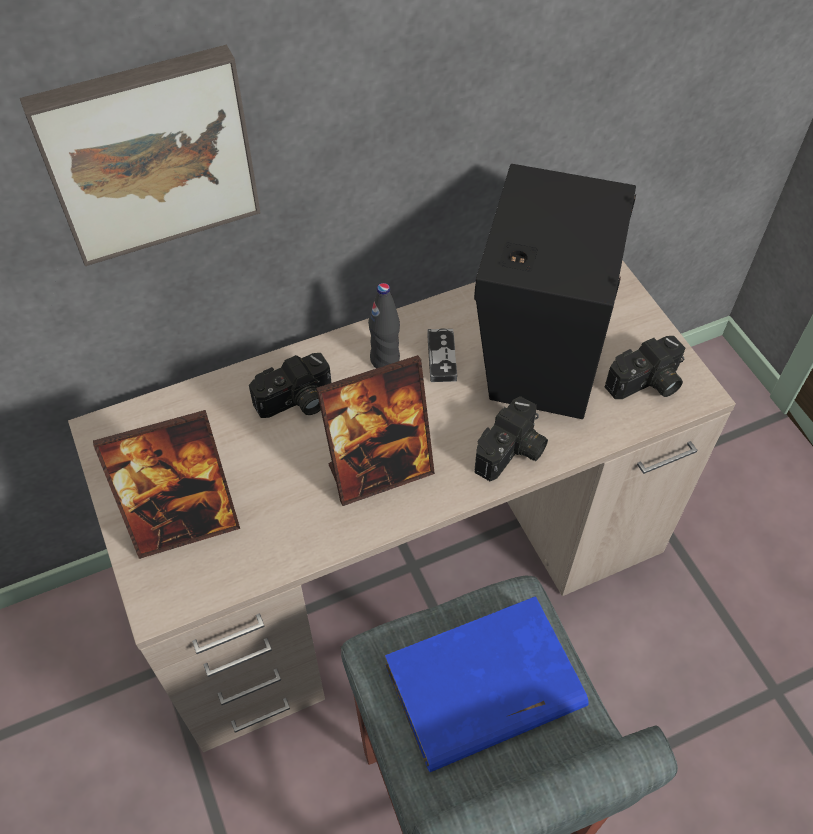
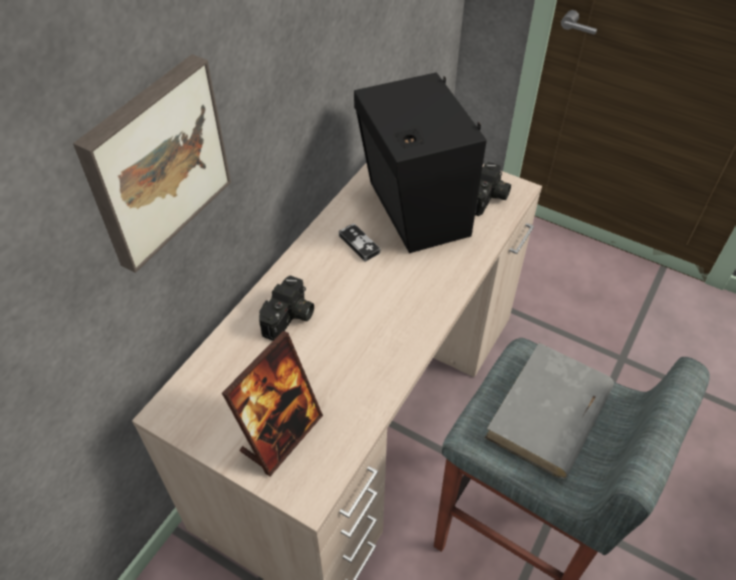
camera: 35 degrees left, 5 degrees down
(380, 471) = (380, 329): picture frame -> none
(385, 360) = (325, 263): black bottle -> none
(482, 687) = (548, 414): blue book -> grey book
(512, 453) = (449, 276): camera -> none

